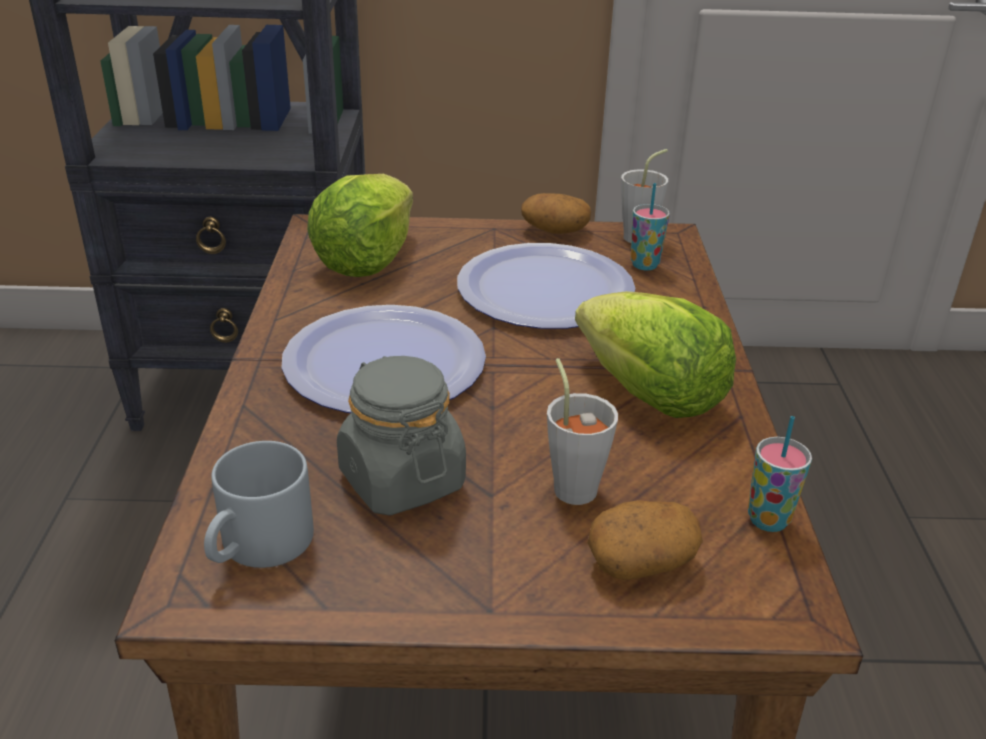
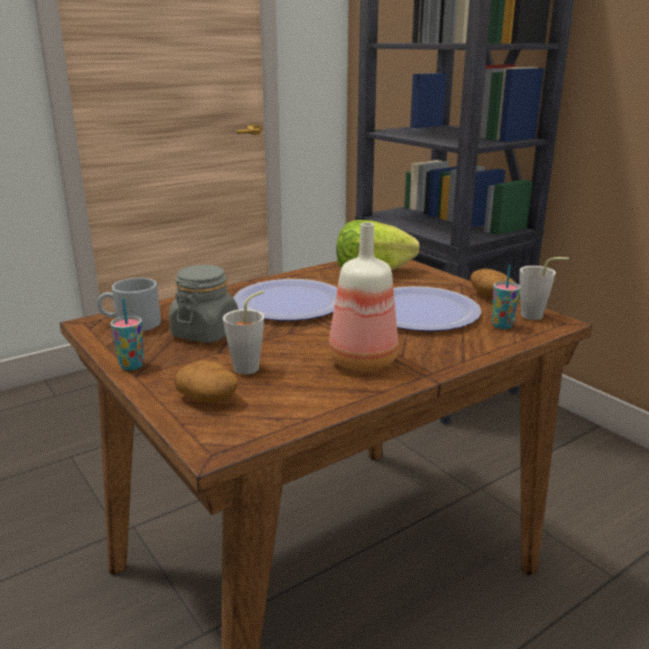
camera: 55 degrees right, 10 degrees down
(648, 394) = (360, 362): lettuce -> bottle
(768, 520) = (286, 422): cup -> cup (131, 366)

